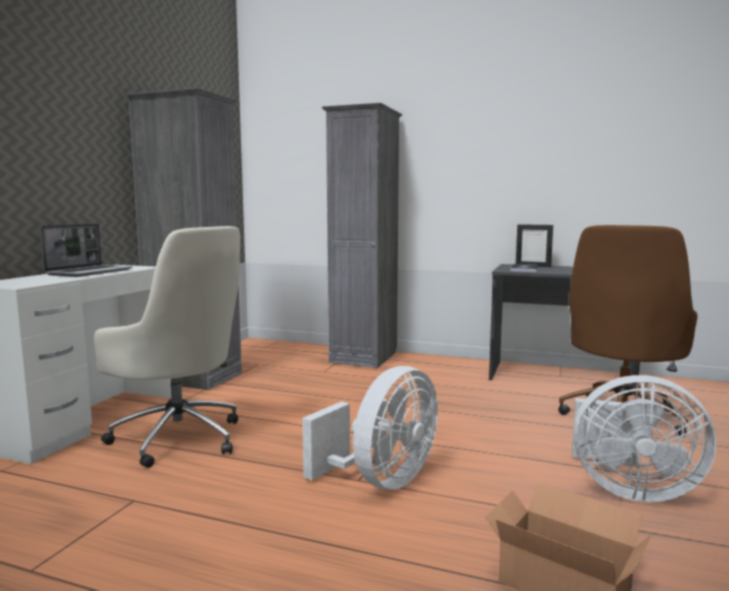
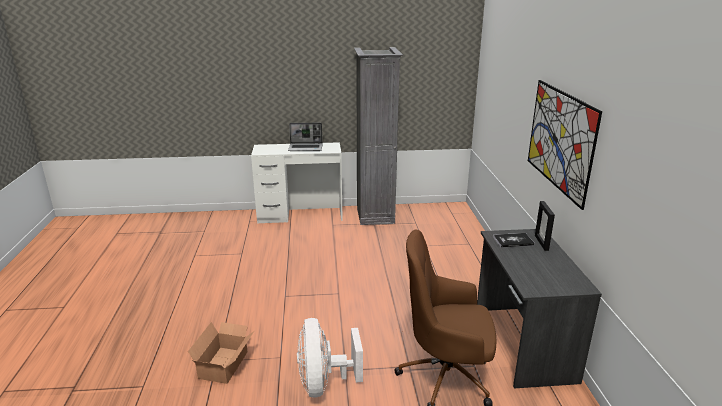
camera: 65 degrees right, 15 degrees up
(179, 439) = (298, 241): beige office chair -> none
(364, 357) = (471, 250): grey cabinet -> none
(382, 480) = (288, 302): white fan -> none
(503, 163) = (560, 139): none -> picture

